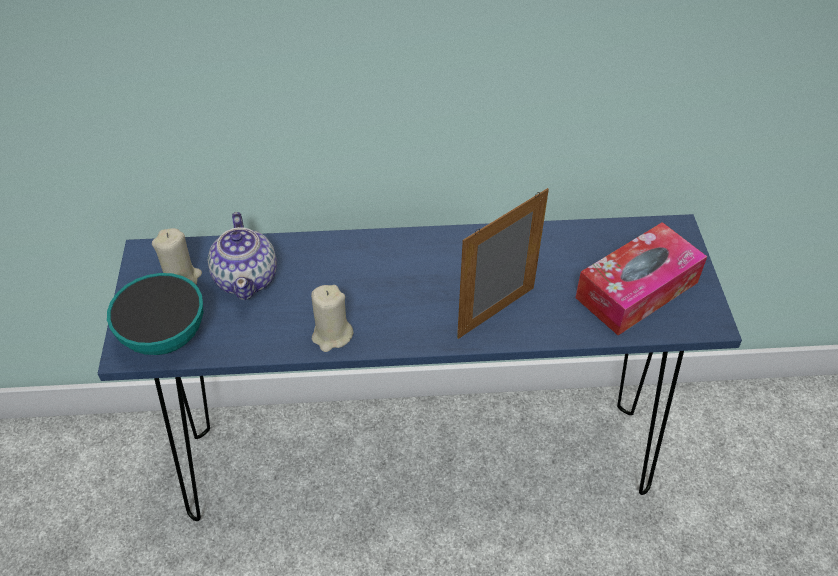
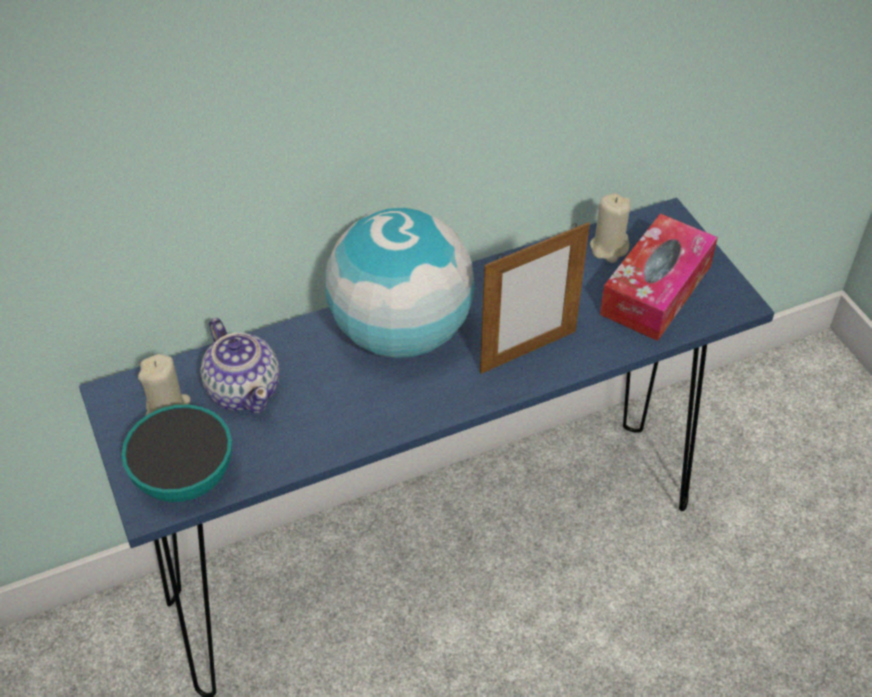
camera: 20 degrees left, 0 degrees up
(332, 335) = (369, 424): beige candle -> beige candle (609, 248)
(396, 267) = (401, 333): none -> globe
(496, 312) = (528, 351): picture frame -> picture frame turned 150 degrees counterclockwise

